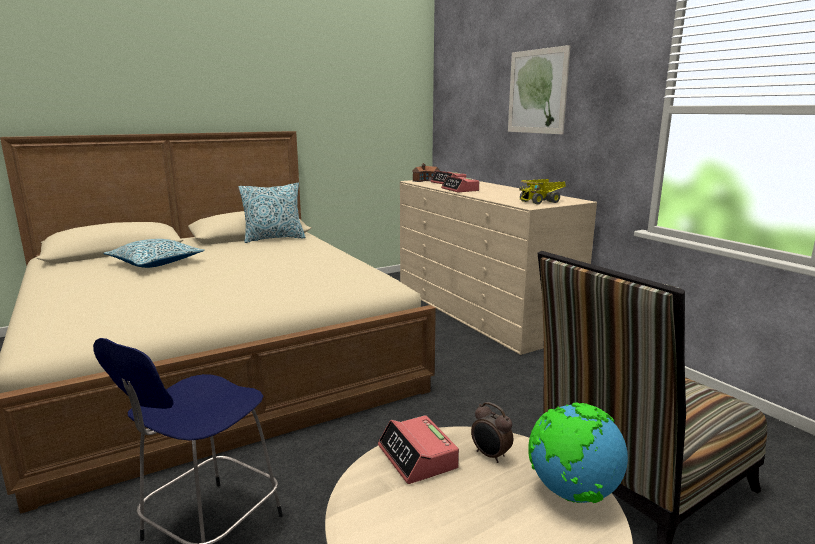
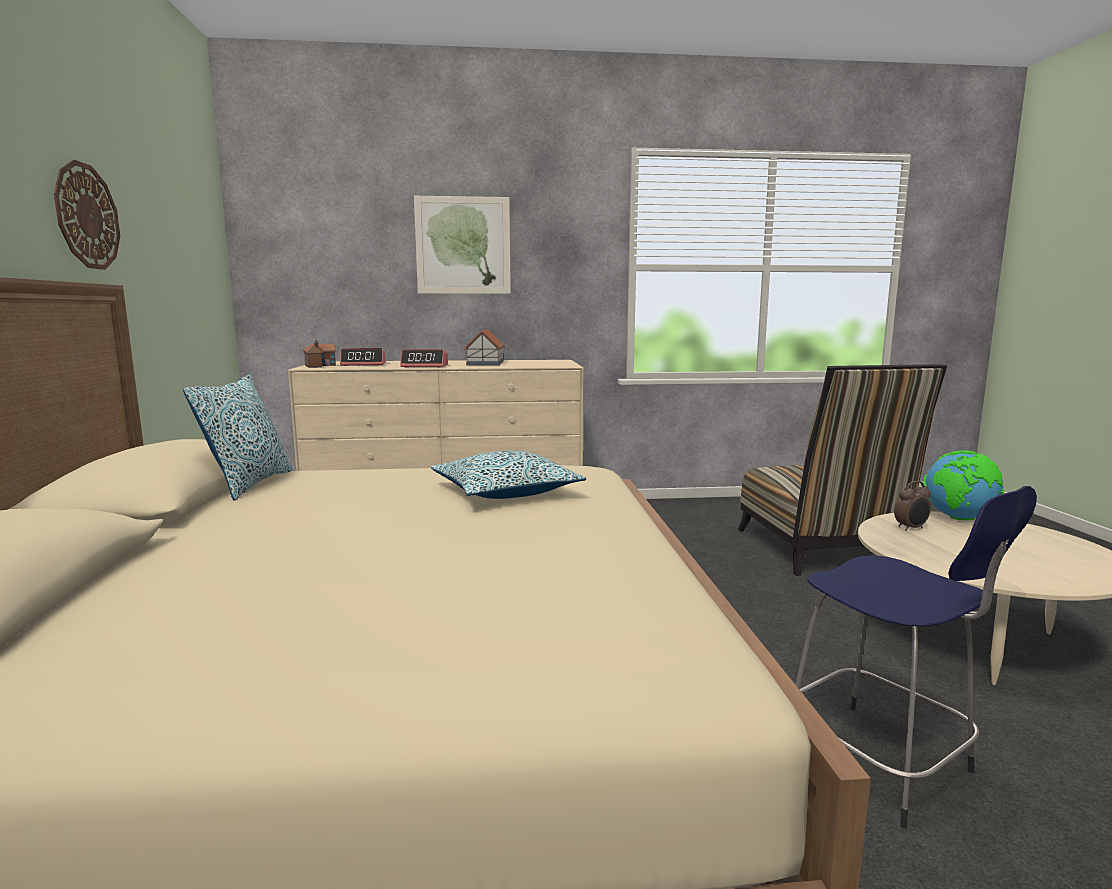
camera: 65 degrees left, 5 degrees down
(156, 263) = (251, 564): pillow -> pillow (505, 491)
(286, 98) = (87, 216): none -> wall clock
(417, 457) = (918, 548): alarm clock -> none
(510, 194) = (486, 363): none -> toy house
(541, 201) = (548, 363): toy truck -> none

